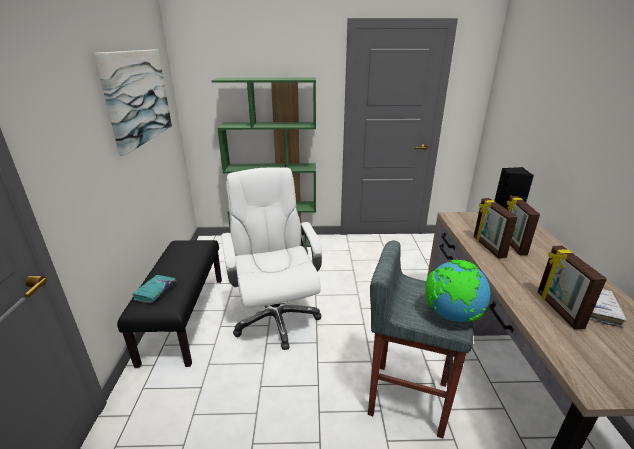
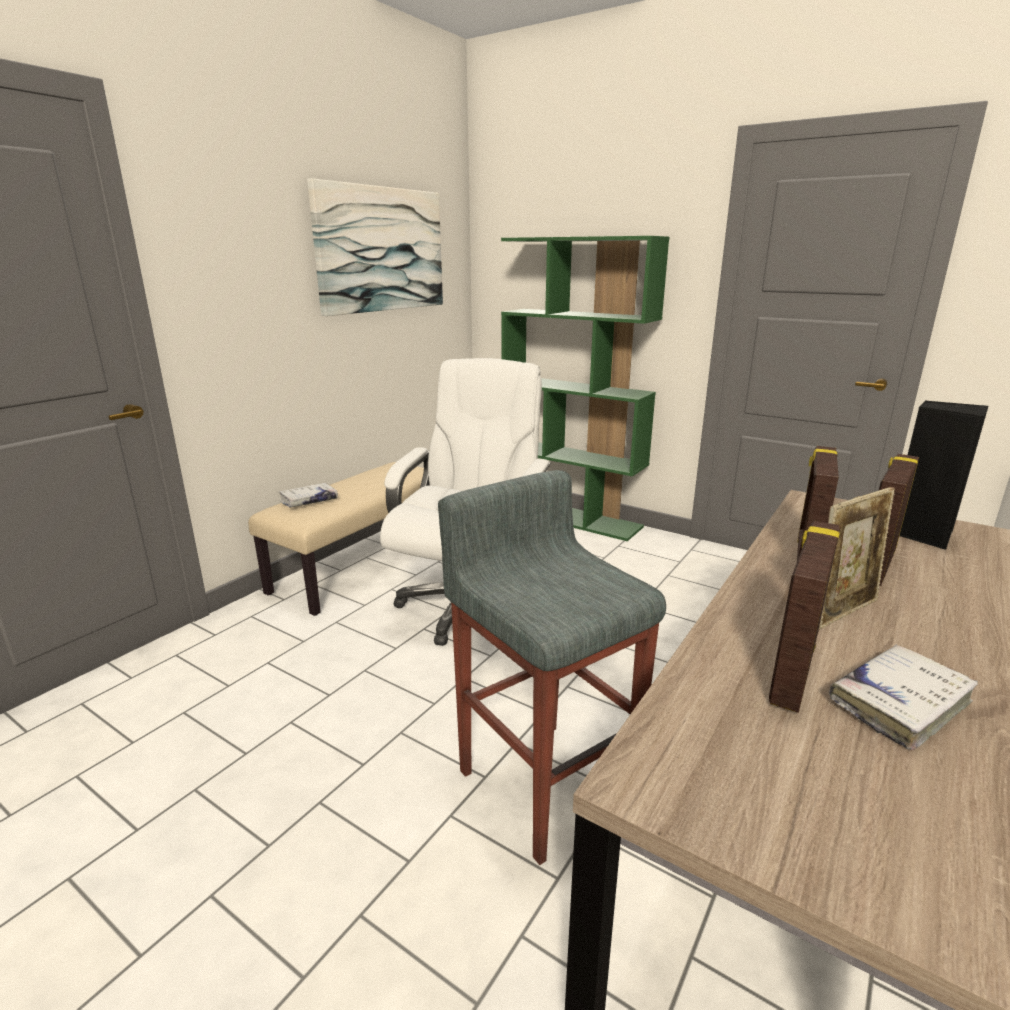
camera: 35 degrees right, 5 degrees down
(155, 292) = (308, 501): turquoise book -> white book
(184, 317) = (362, 565): black bench -> beige bench
(451, 316) = (566, 608): globe -> none
(533, 273) = (843, 611): none -> picture frame

